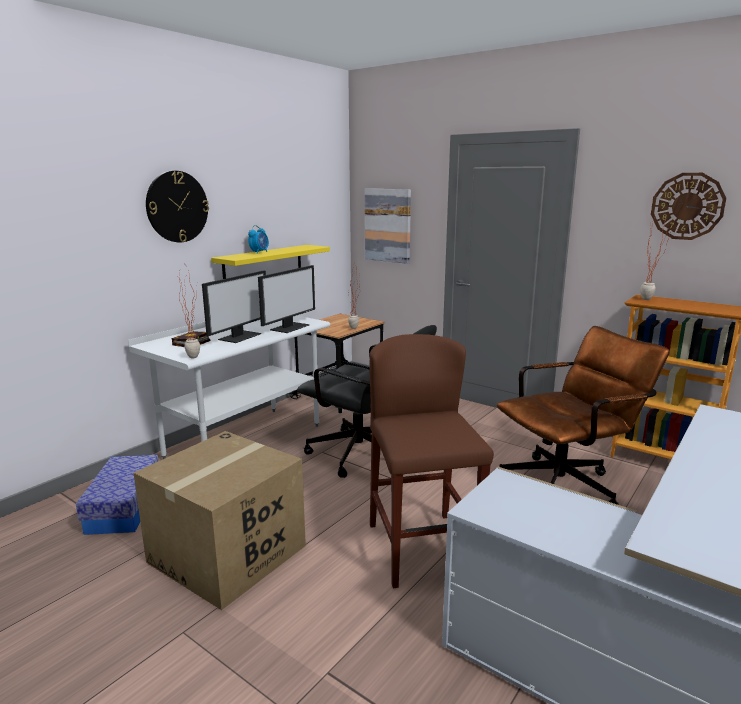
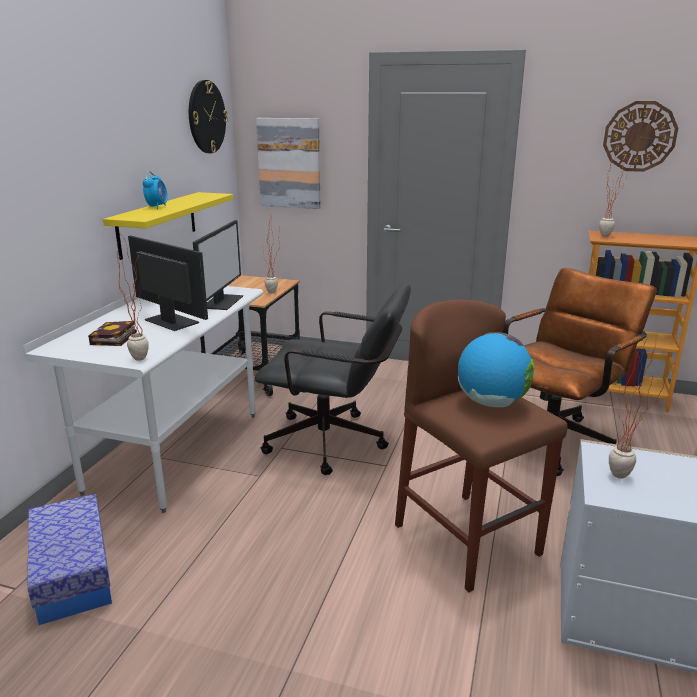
camera: 20 degrees left, 5 degrees up
(177, 207) = (59, 151): wall clock -> wall clock (206, 117)
(227, 554) = (256, 601): cardboard box -> none
(239, 336) = (170, 321): monitor -> monitor turned 60 degrees counterclockwise
(435, 425) = (492, 403): none -> globe
(503, 502) = (625, 480): none -> potted plant

